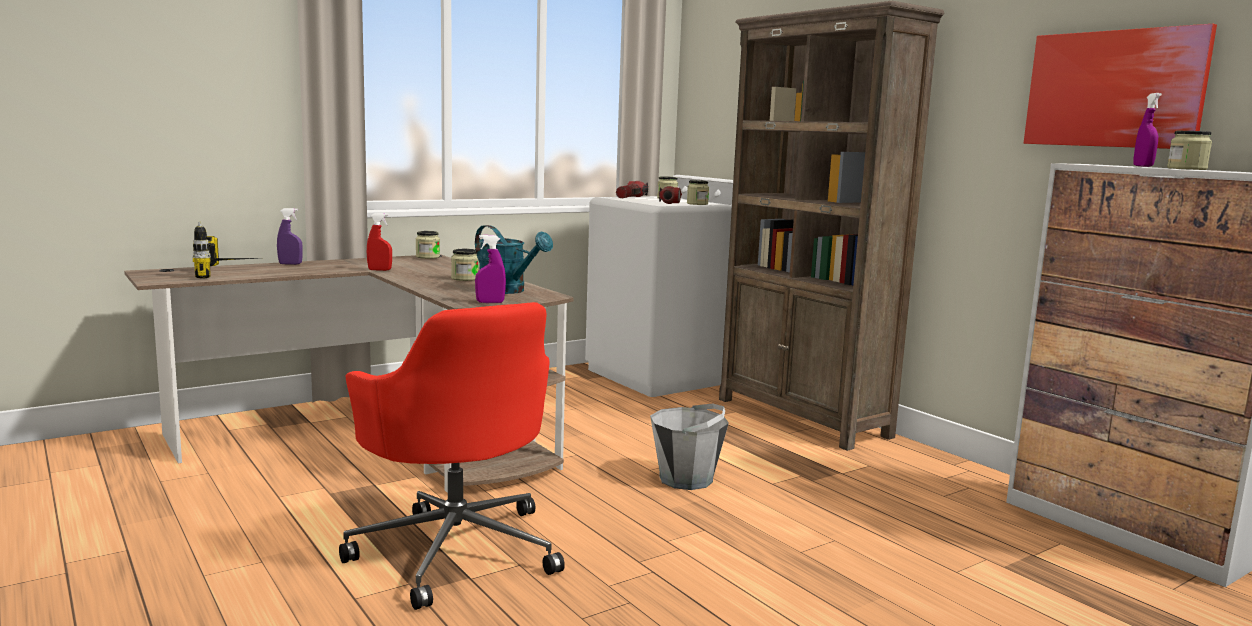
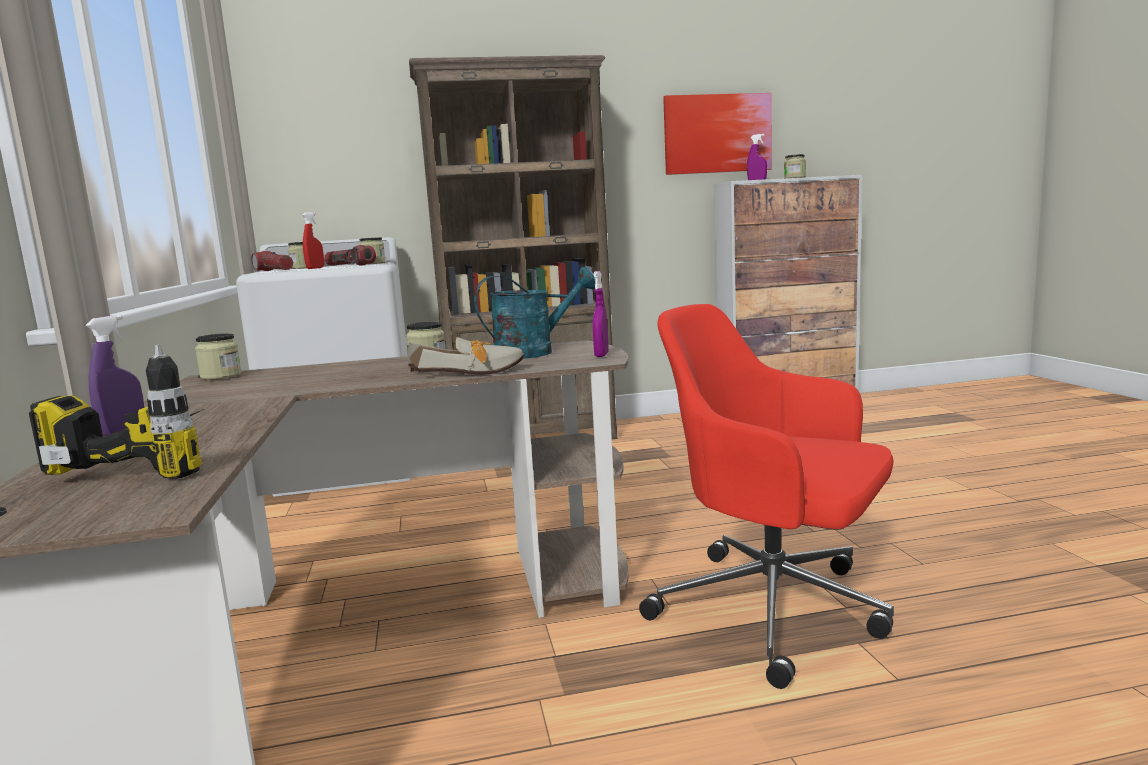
camera: 65 degrees left, 0 degrees up
(379, 270) = (294, 390): red spray bottle -> red spray bottle (315, 268)
(426, 287) = (474, 372): none -> shoe
(456, 549) = (775, 610): red office chair -> red office chair turned 135 degrees counterclockwise
(686, 479) = (644, 493): grey bucket -> none

